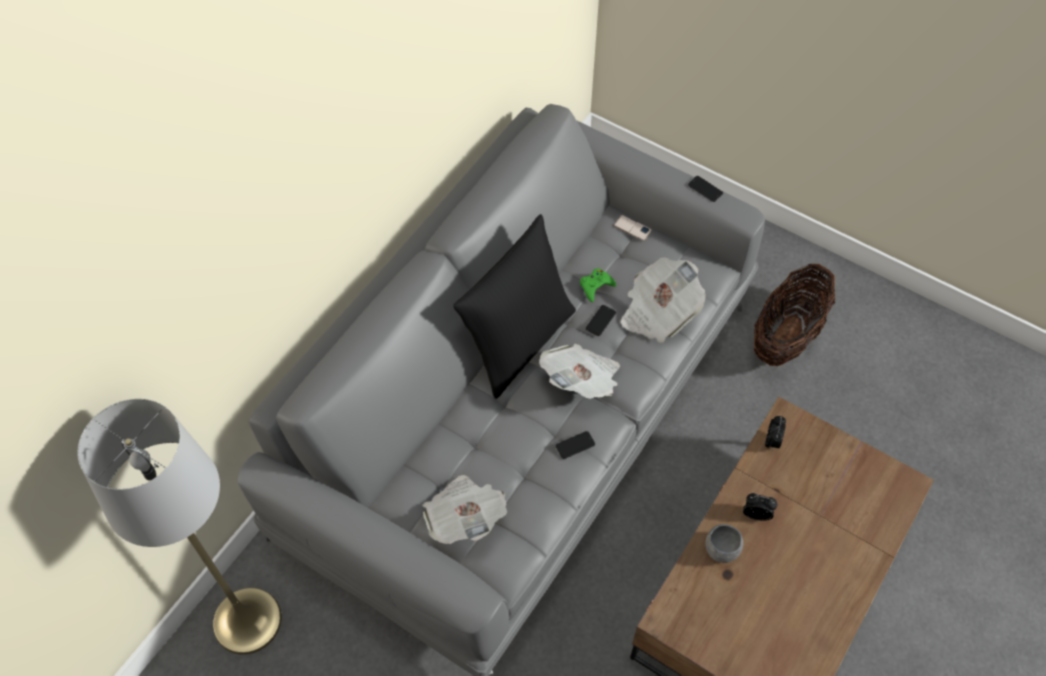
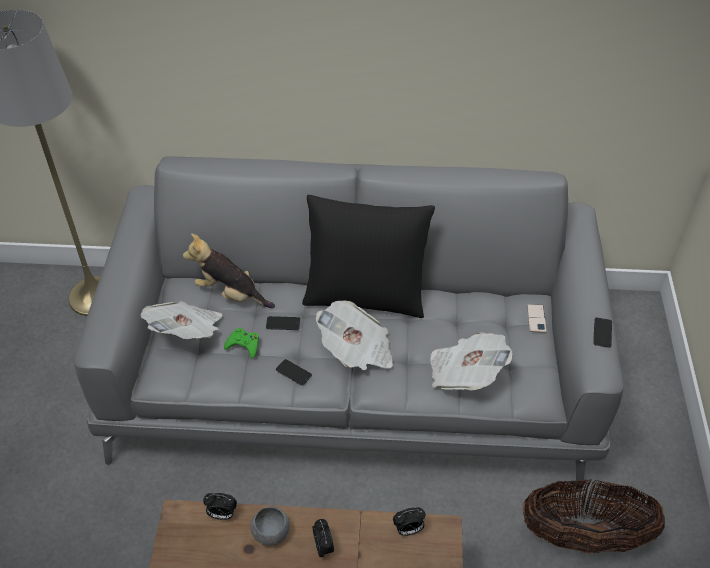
camera: 60 degrees right, 10 degrees down
(437, 456) = (230, 294): none -> plush toy
(596, 286) = (456, 320): green game controller -> green game controller (244, 345)
(600, 321) = (424, 338): phone -> phone (283, 323)
(681, 582) = (222, 514): none -> alarm clock

